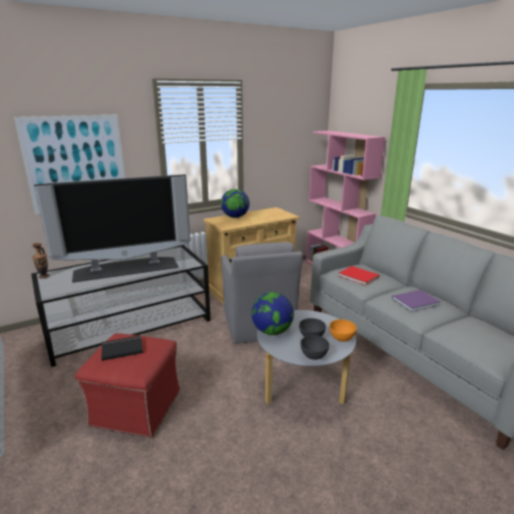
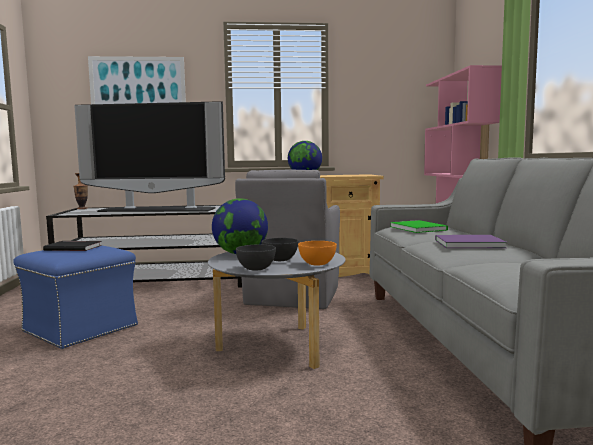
camera: 25 degrees right, 15 degrees down
(135, 408) = (80, 328): red ottoman -> blue ottoman
(358, 276) = (418, 228): red book -> green book

